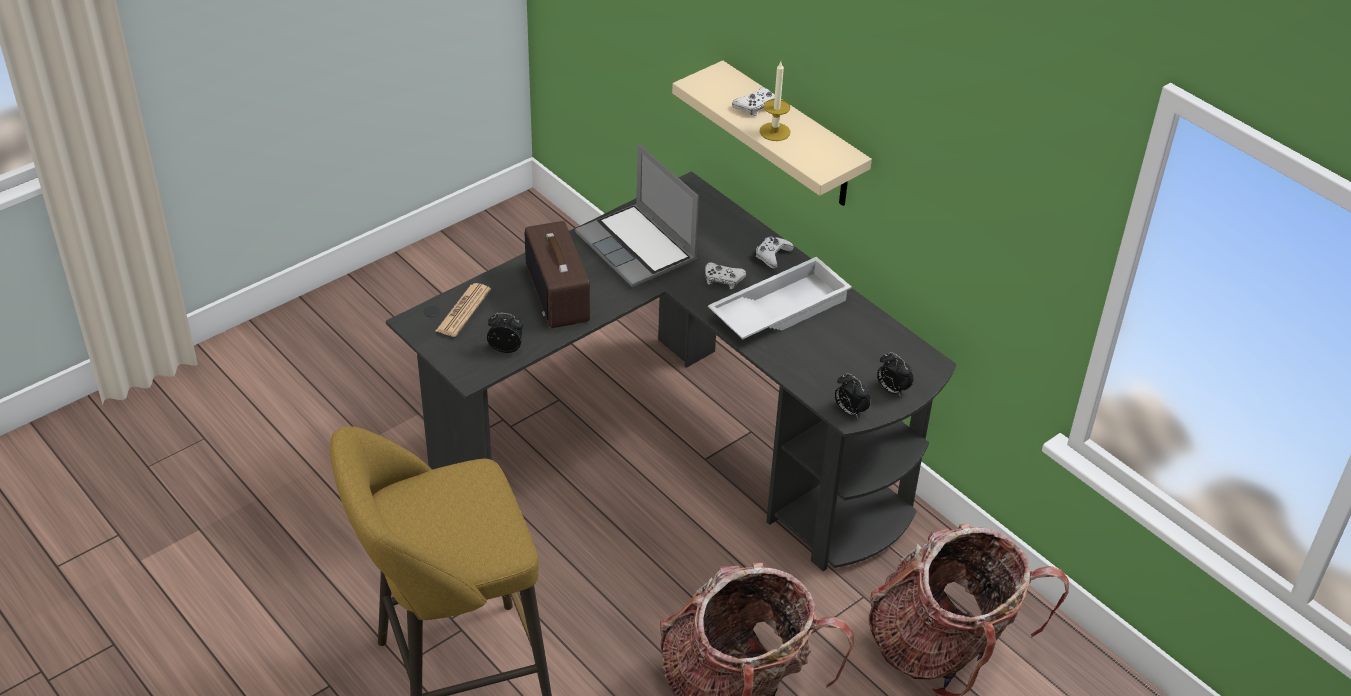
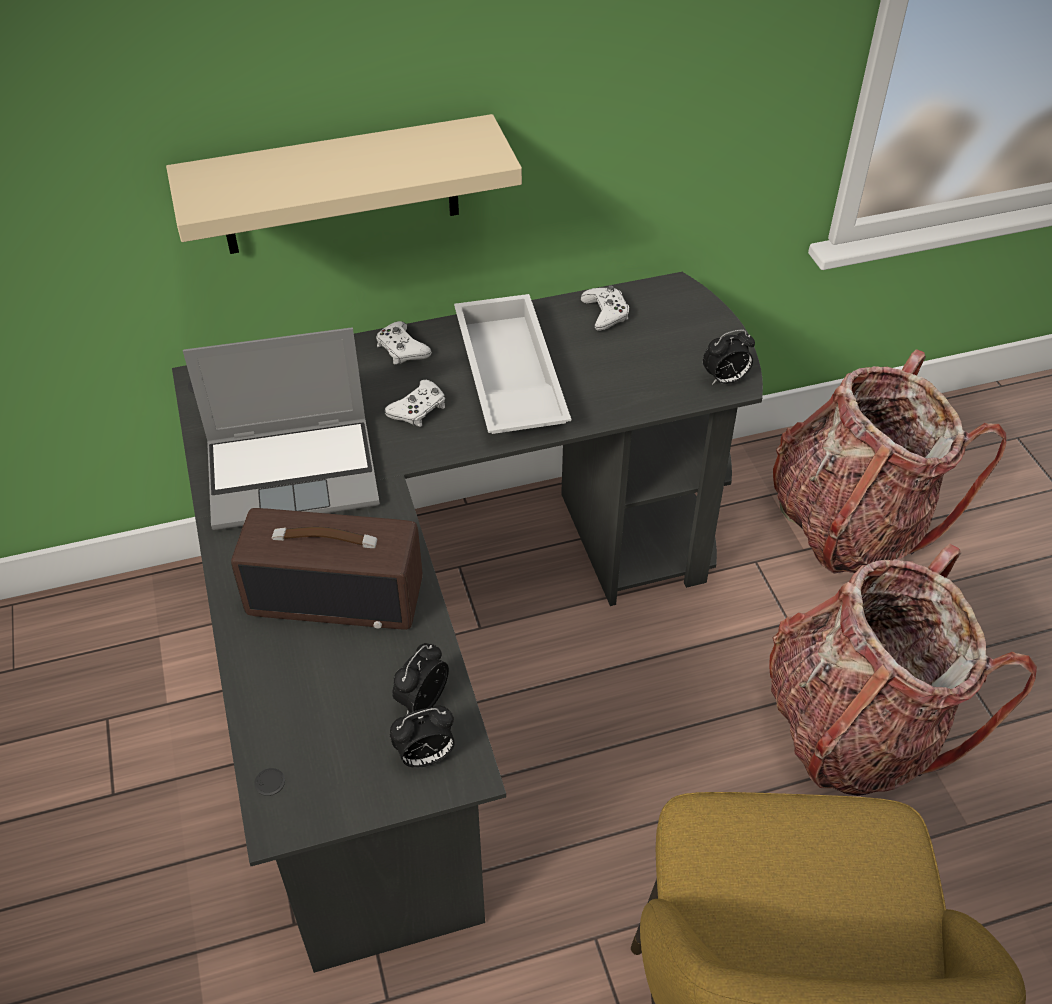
camera: 65 degrees left, 5 degrees up
(463, 310) = (298, 733): newspaper -> none
(755, 106) = (304, 168): white game controller -> white game controller (605, 313)
(774, 132) = (376, 169): candle -> none
(891, 390) = (703, 334): alarm clock -> alarm clock (425, 756)

